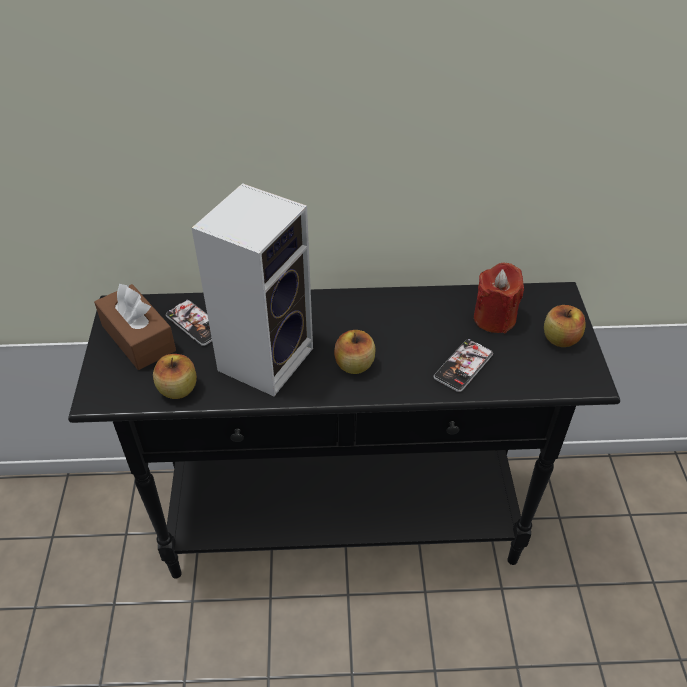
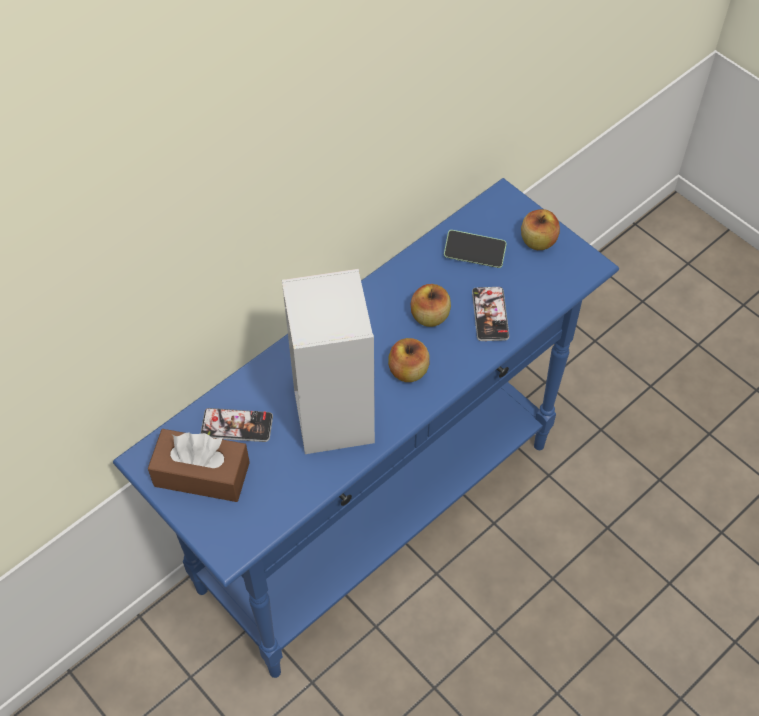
camera: 40 degrees left, 10 degrees up
(178, 389) = (290, 493): apple -> apple (429, 316)
(344, 522) = (379, 515): black console table -> blue console table
(494, 318) = (474, 254): red candle -> phone

